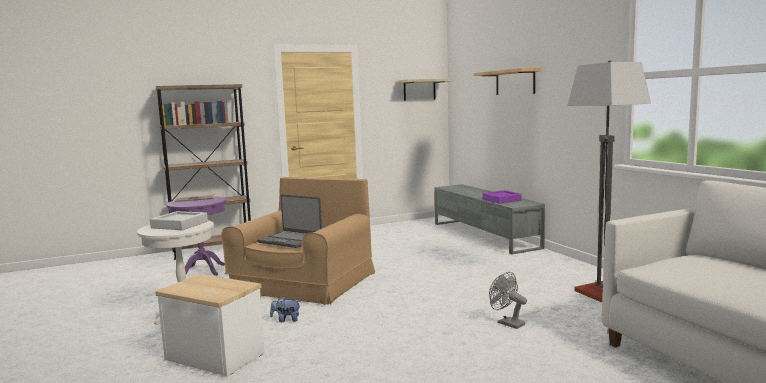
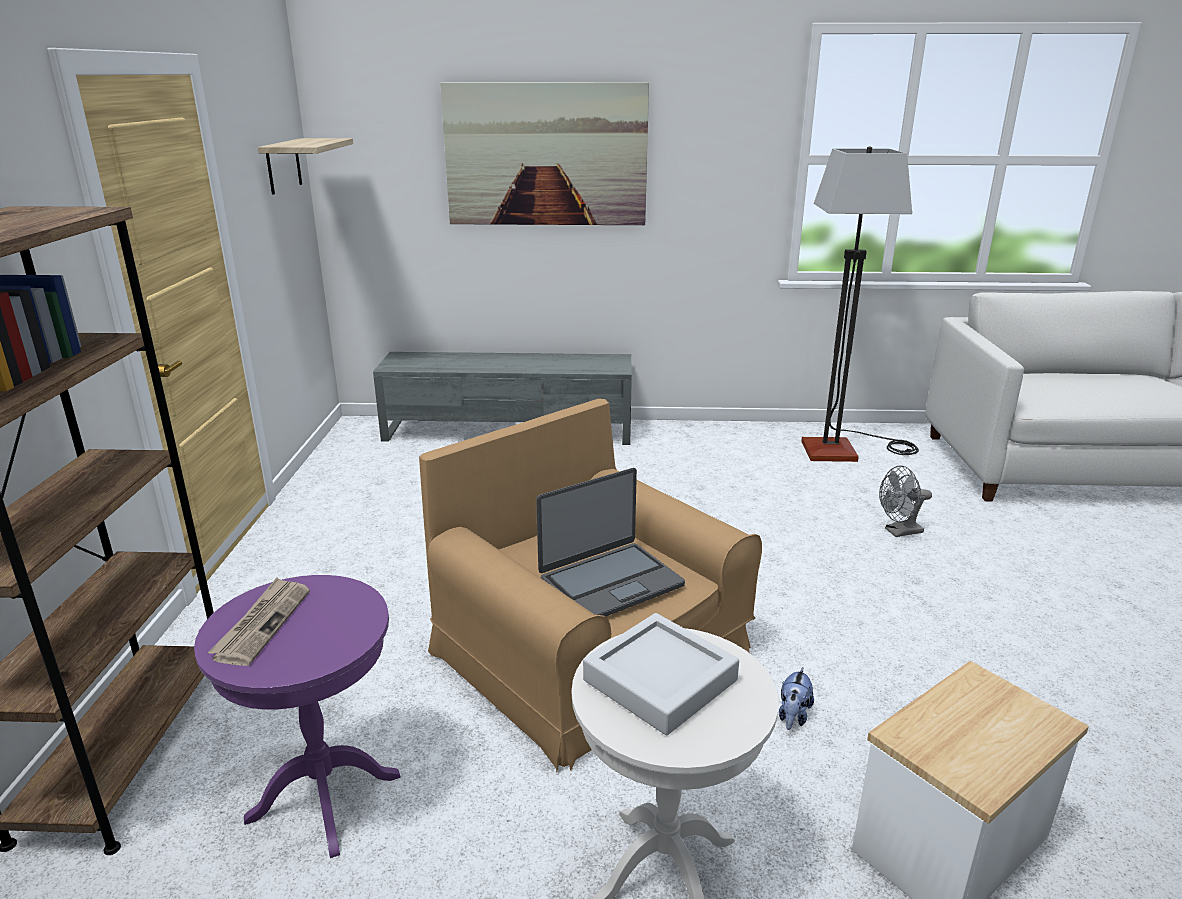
camera: 65 degrees left, 15 degrees up
(501, 200) = (566, 364): purple tray -> none
(515, 82) = (546, 155): shelf -> picture

